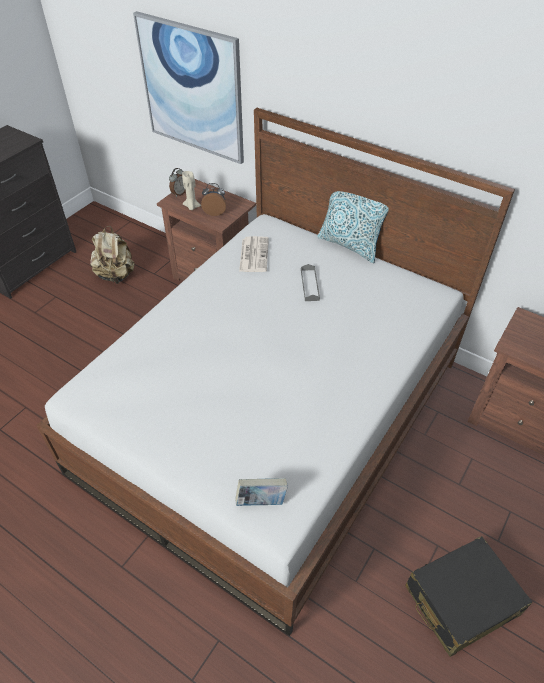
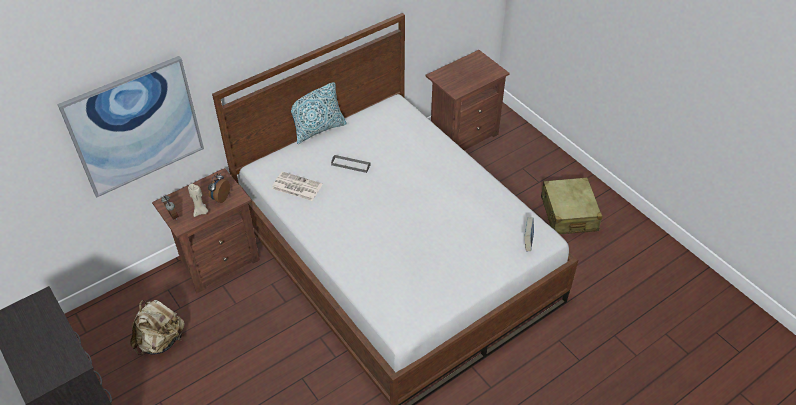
camera: 70 degrees left, 0 degrees up
(461, 600) = (568, 214): black suitcase -> beige suitcase

